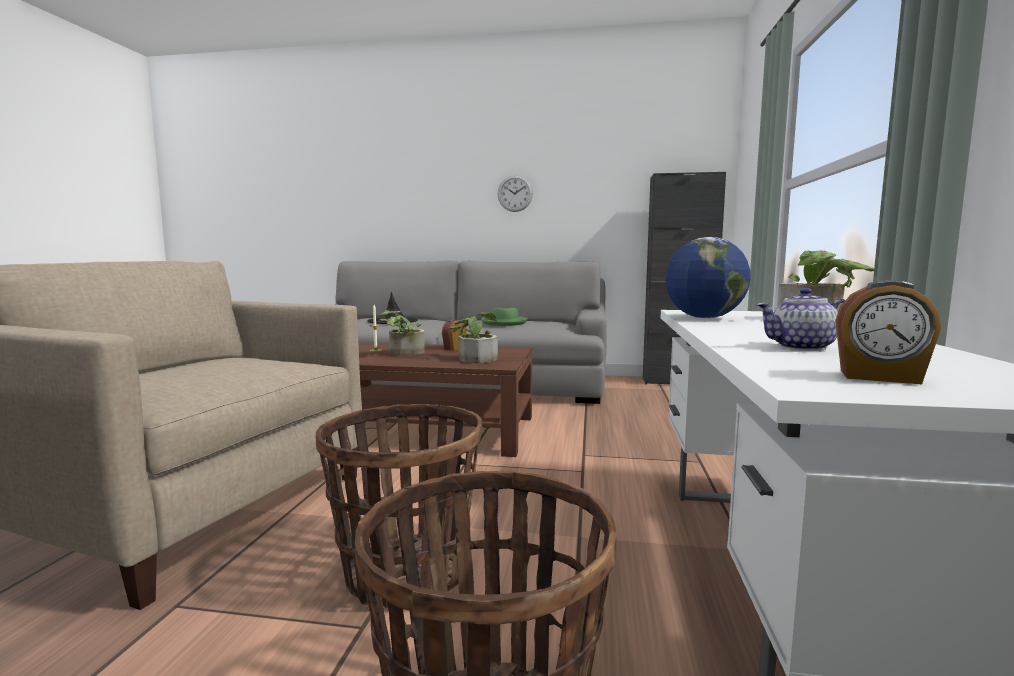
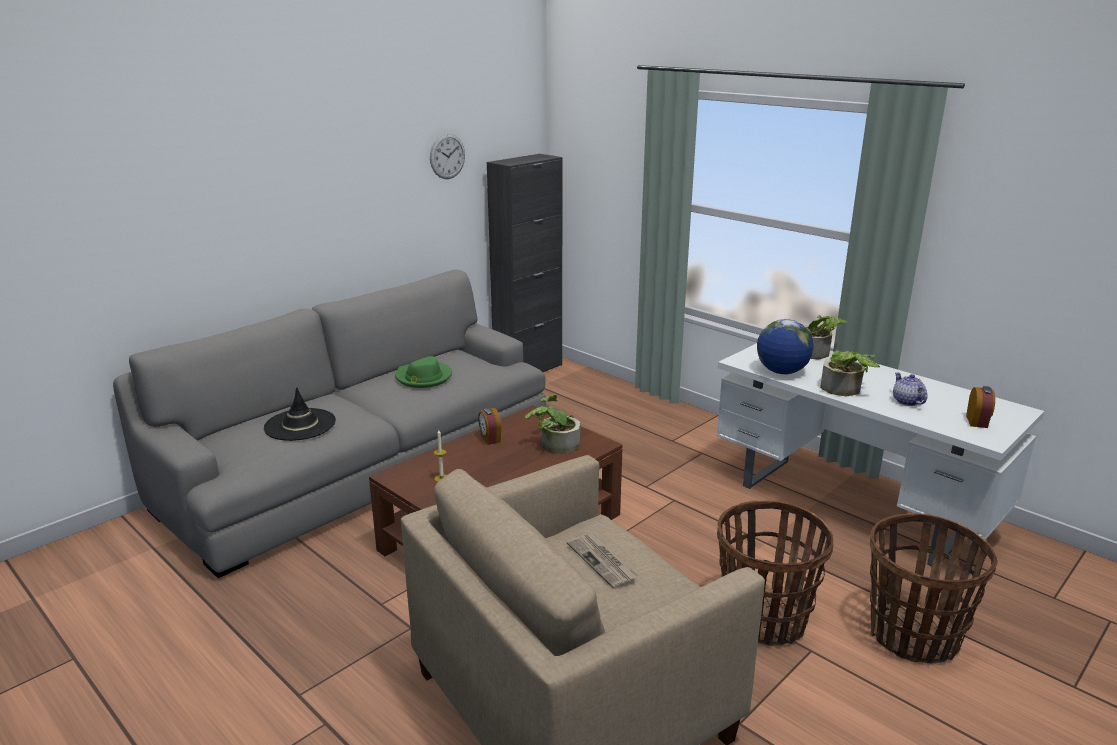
camera: 55 degrees left, 15 degrees up
(230, 366) = (603, 562): none -> newspaper
(403, 353) = (481, 469): potted plant -> potted plant (845, 390)
(515, 193) = (348, 198): wall clock -> wall clock (447, 156)
(802, 347) = (906, 401): teapot -> teapot turned 135 degrees clockwise
(879, 377) = (977, 422): alarm clock -> alarm clock turned 45 degrees counterclockwise

